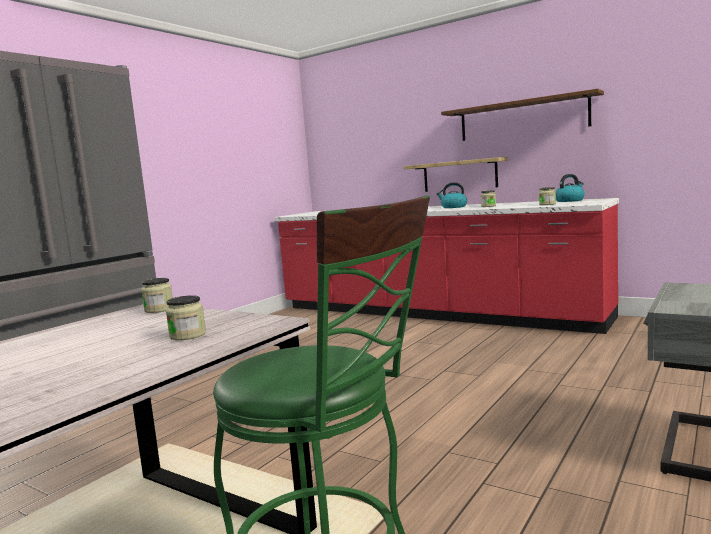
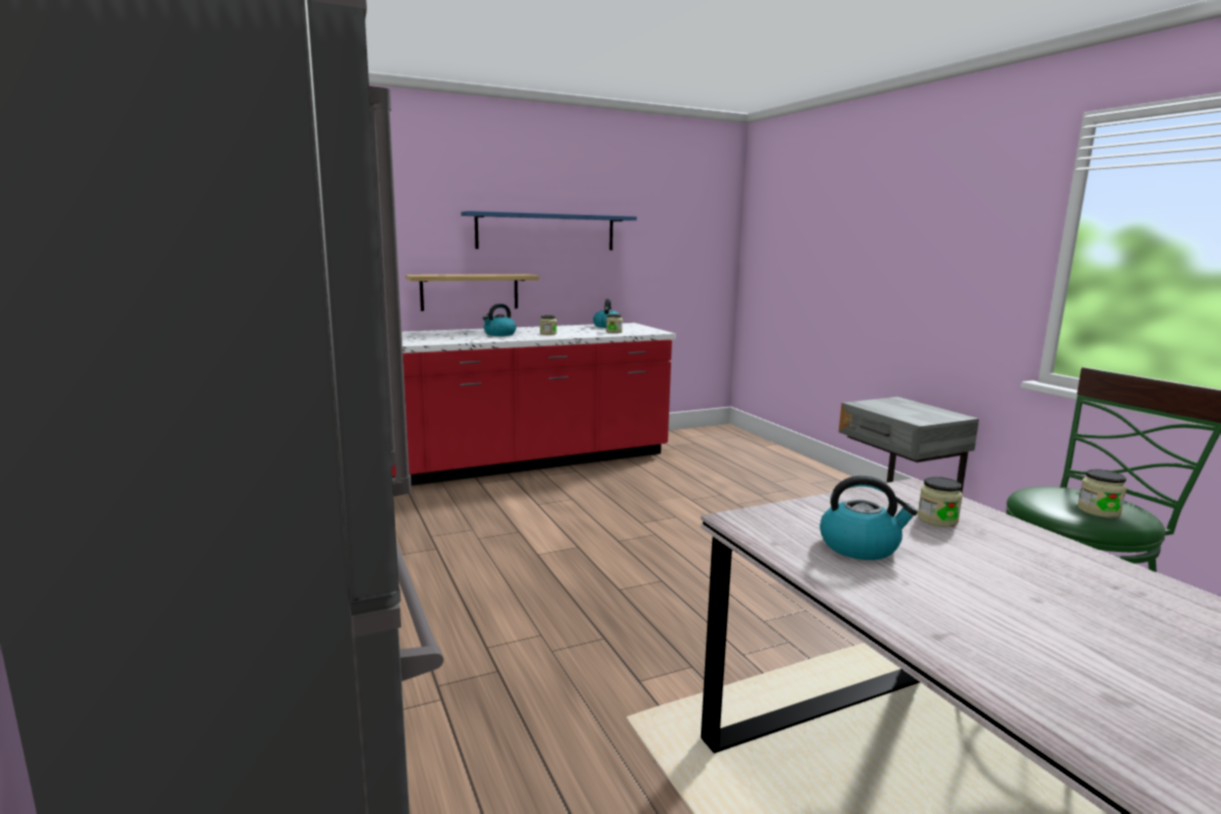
camera: 60 degrees left, 5 degrees up
(108, 330) = (860, 546): none -> kettle
(159, 309) = (769, 515): jar -> jar (1098, 511)
(522, 118) = (546, 232): brown shelf -> blue shelf

